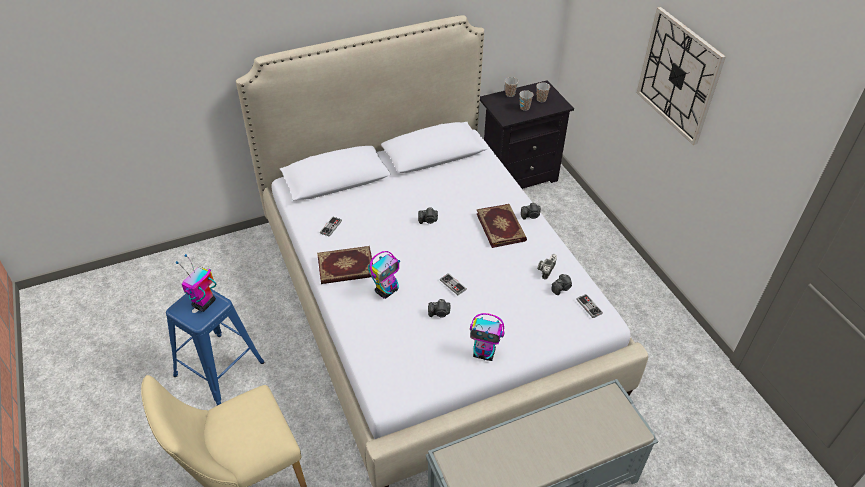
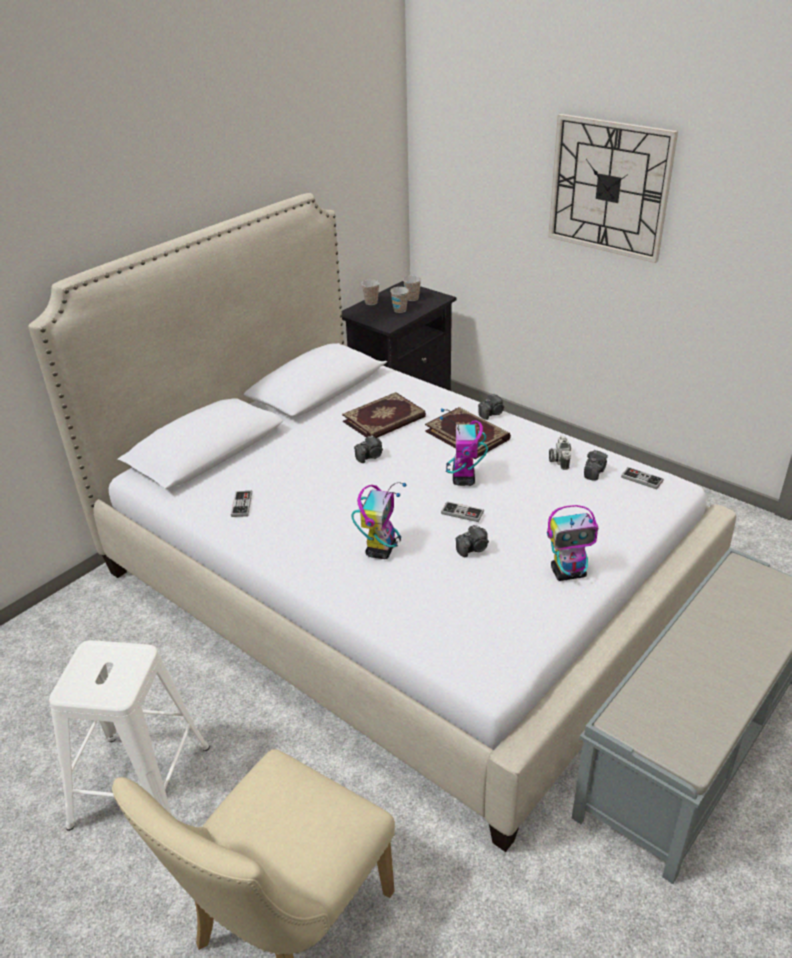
camera: 25 degrees left, 10 degrees down
(204, 304) = (111, 665): toy robot -> toy robot (463, 479)
(219, 367) = (139, 784): blue stool -> white stool
(346, 268) = (301, 543): book -> book (384, 420)

